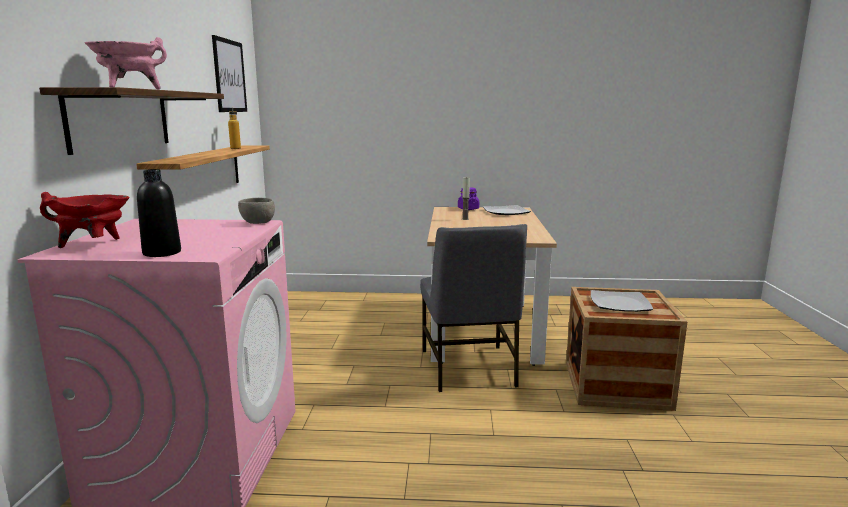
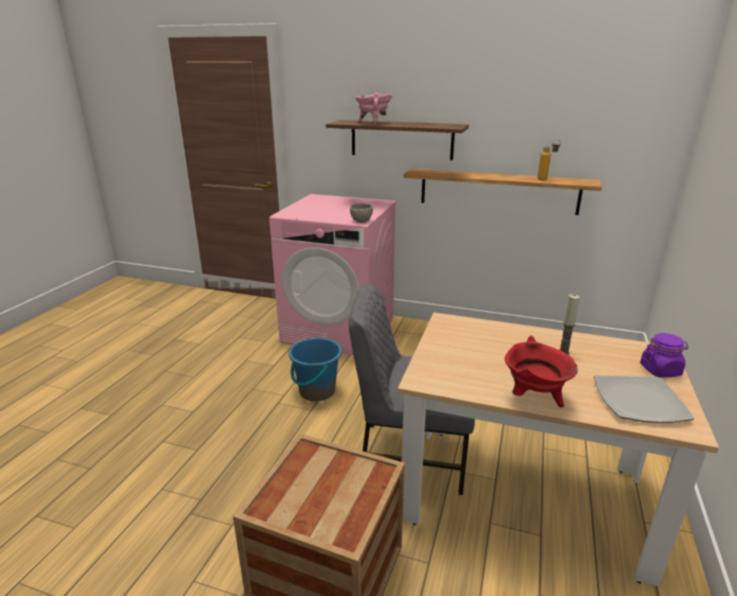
camera: 105 degrees right, 10 degrees up
(94, 245) = (325, 199): red cooking pot -> red cooking pot (534, 398)
(162, 253) = (297, 208): black bottle -> none
(229, 76) = (601, 107): picture -> none
(390, 437) = (316, 391): none -> blue bucket
(620, 303) = (327, 487): plate -> none

